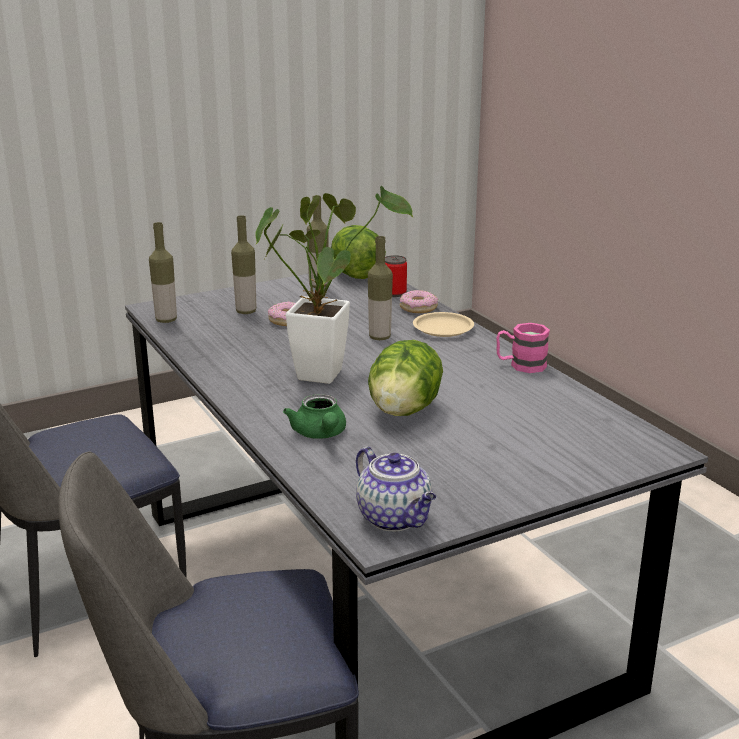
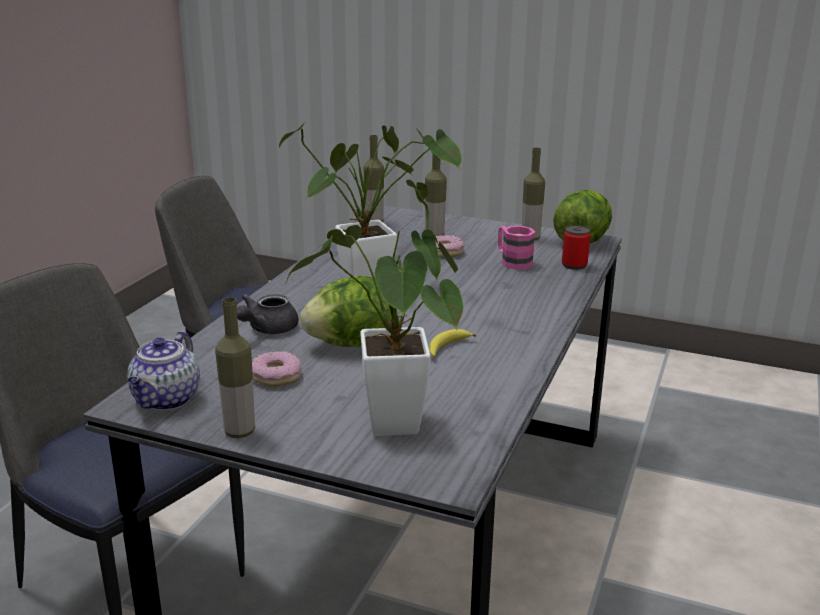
camera: 50 degrees right, 0 degrees up
(320, 434) = (267, 329): green teapot -> grey teapot
(379, 337) = (474, 290): bottle -> bottle (239, 432)
(418, 308) = (563, 283): donut -> donut (276, 376)
(442, 329) = (539, 305): beige plate -> none
(465, 382) = (447, 348): none -> banana
(520, 365) = (523, 359): pink mug -> pink mug (512, 261)
(573, 445) = (394, 432): none -> potted plant

